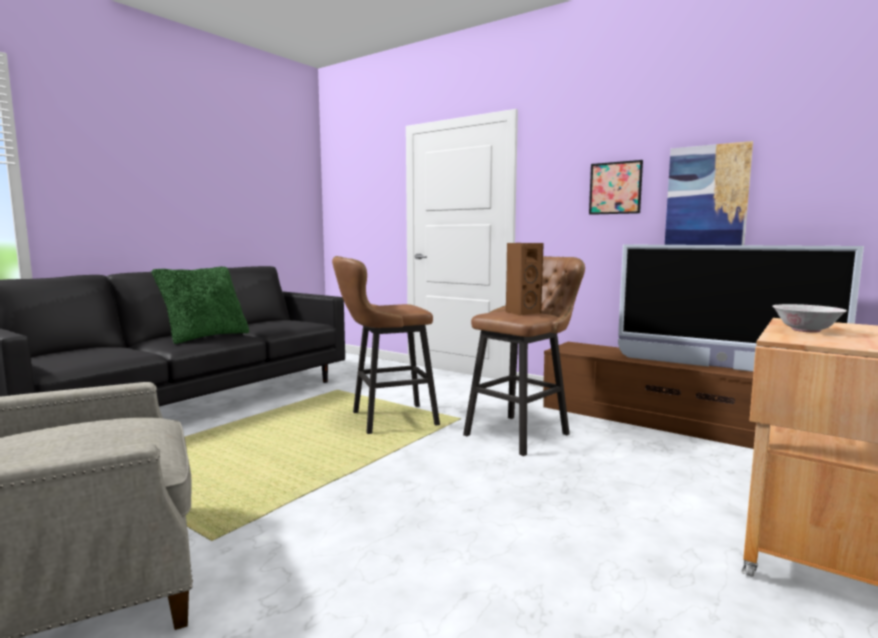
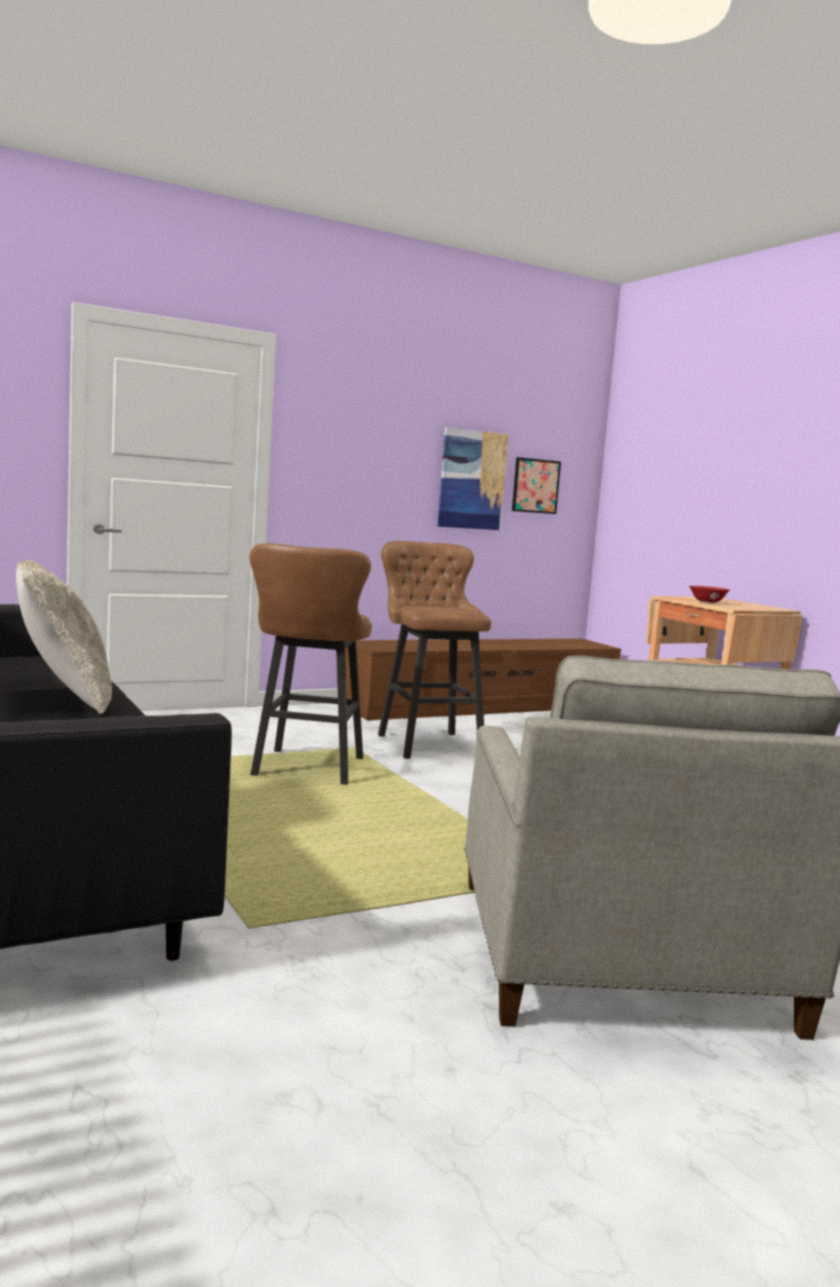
camera: 65 degrees left, 0 degrees up
(205, 336) = (61, 698): green pillow -> beige pillow
(522, 313) = (441, 607): brown speaker -> none
(615, 188) = (392, 460): picture -> picture (535, 486)
(721, 368) = (510, 645): television -> none
(806, 330) = (707, 602): white bowl -> red bowl

